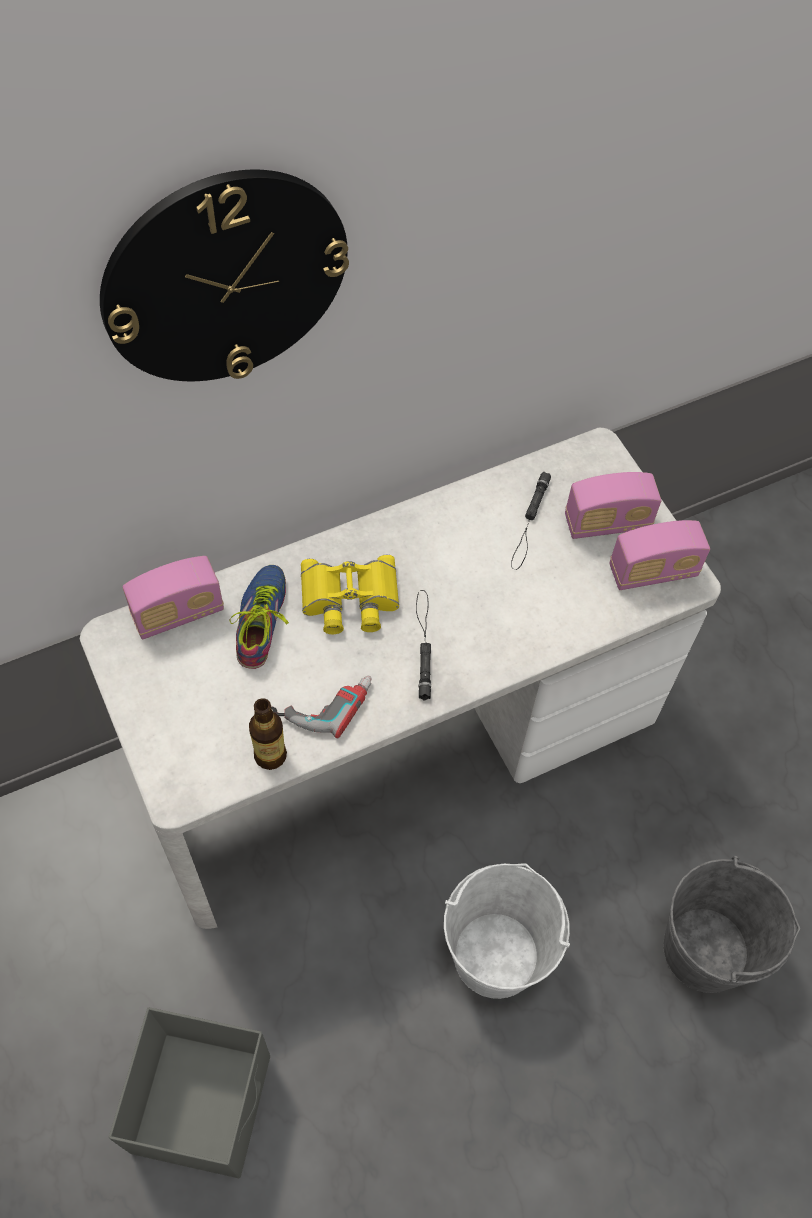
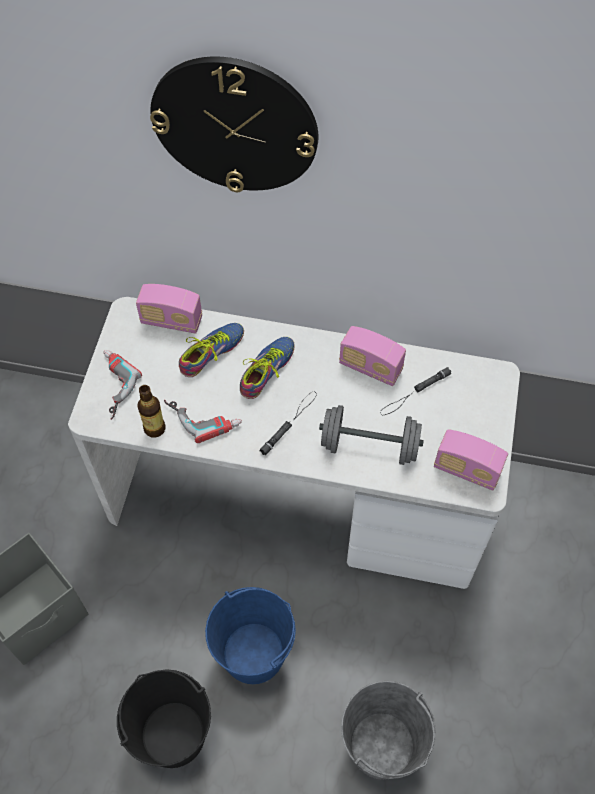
camera: 40 degrees right, 0 degrees up
(168, 741) = (110, 386): none -> power drill
(349, 600) = (269, 371): yellow binoculars -> shoe
(482, 1115) = (173, 734): none -> black bucket
(496, 954) = (253, 653): white bucket -> blue bucket
(532, 612) = (369, 446): none -> grey dumbbell
(607, 523) = (464, 423): radio -> radio (370, 367)

